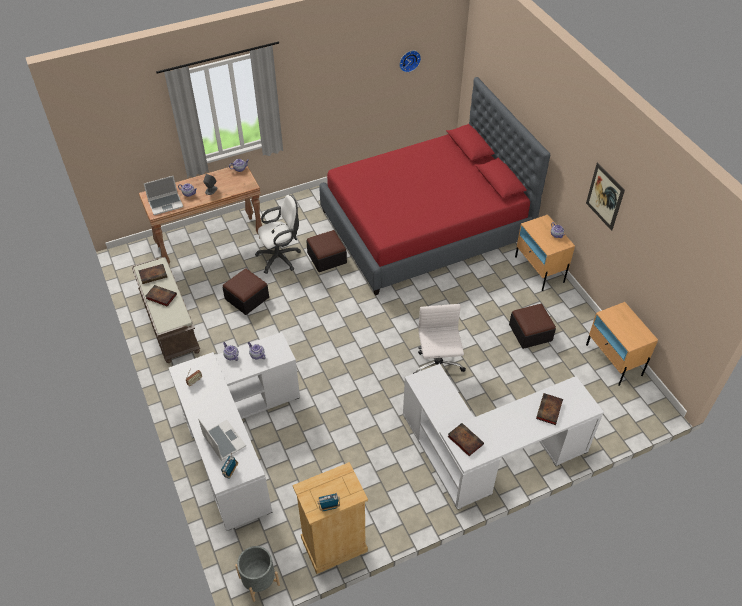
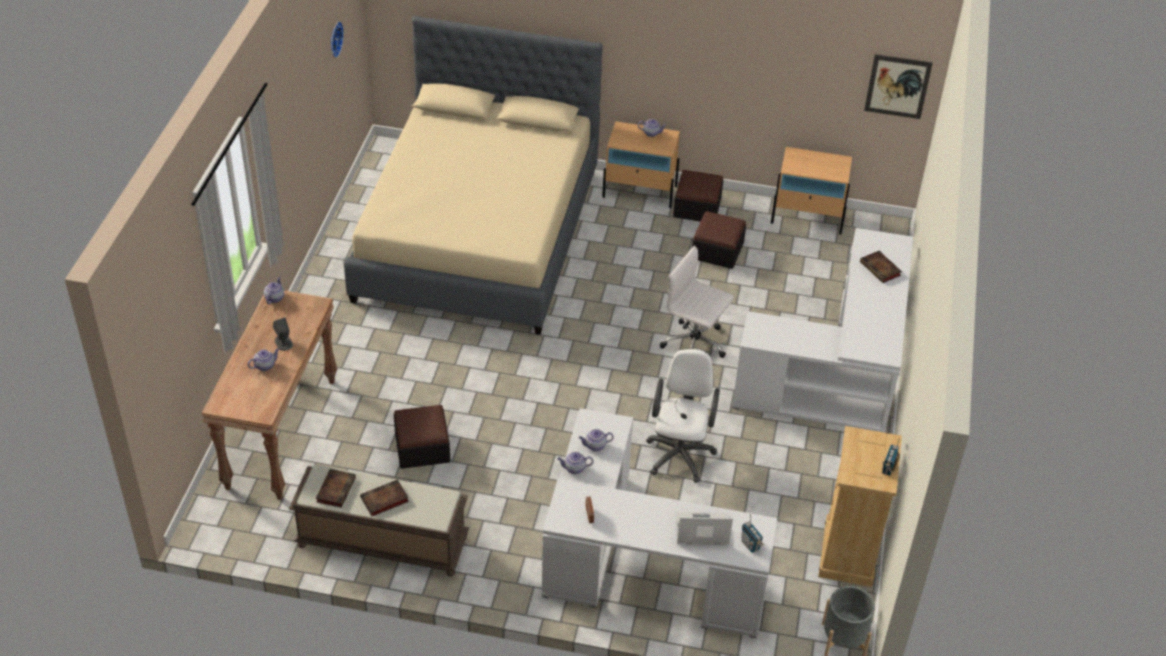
camera: 55 degrees left, 5 degrees down
(166, 204) = (258, 396): laptop -> none
(281, 258) = (388, 381): white office chair -> white office chair (680, 452)
(327, 258) = (435, 342): ottoman -> ottoman (697, 207)
(425, 226) = (478, 234): red bed -> beige bed
(464, 440) = (864, 345): book -> none
(605, 196) = (712, 45): picture -> picture (897, 86)

